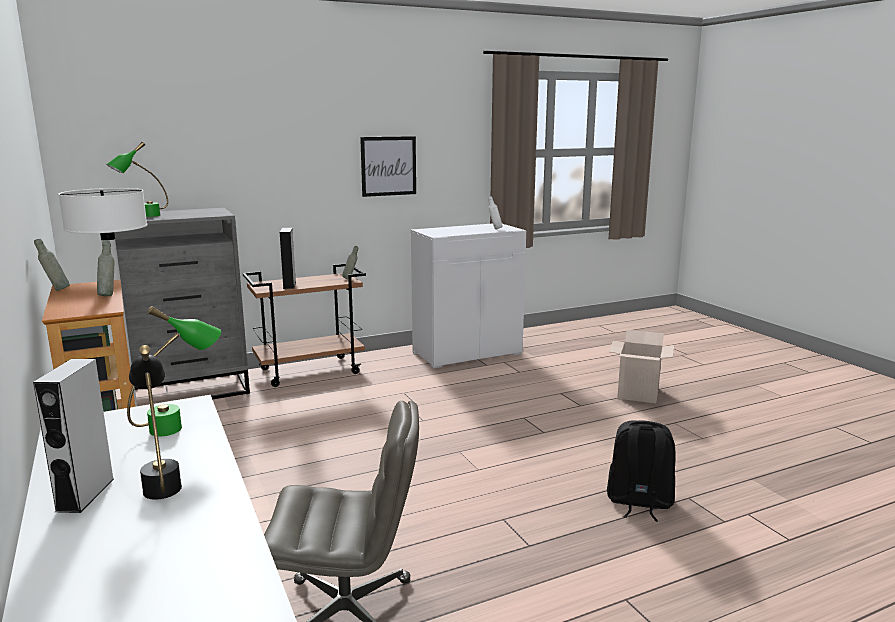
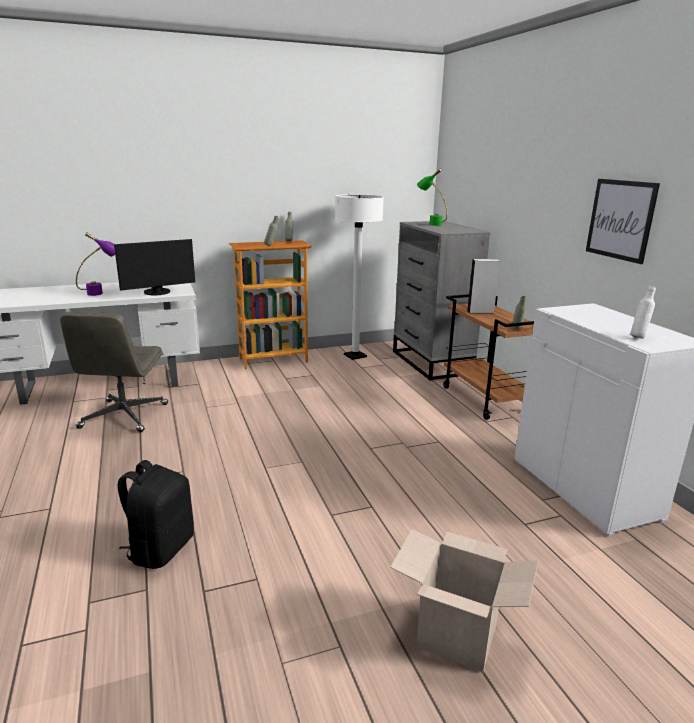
camera: 95 degrees right, 5 degrees up
(85, 494) = (105, 287): grey speaker -> none
(161, 481) = (102, 293): black table lamp -> purple table lamp
(181, 425) = (158, 292): green table lamp -> monitor

